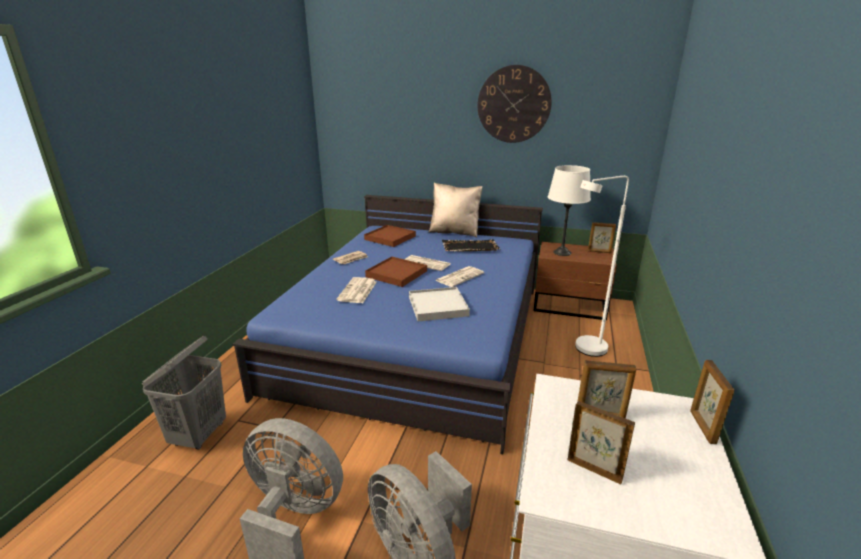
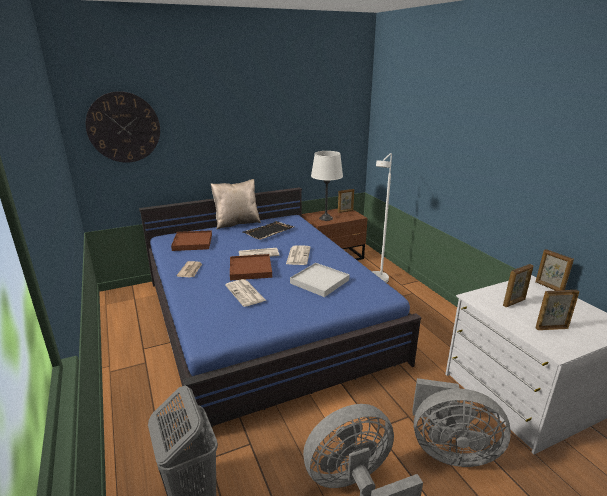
camera: 40 degrees left, 0 degrees up
(513, 104) = (267, 107): wall clock -> wall clock (124, 127)

